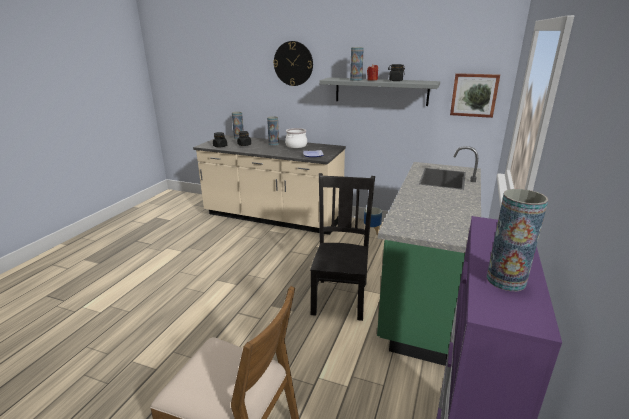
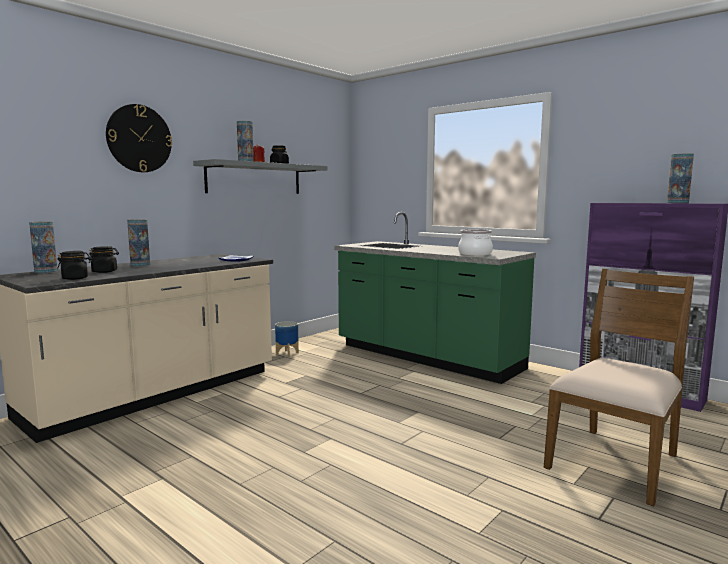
camera: 70 degrees left, 15 degrees down
(296, 145) = (176, 261): cooking pot -> cooking pot (474, 254)
(340, 297) = (407, 387): black chair -> none
(474, 95) = (330, 181): picture -> none

